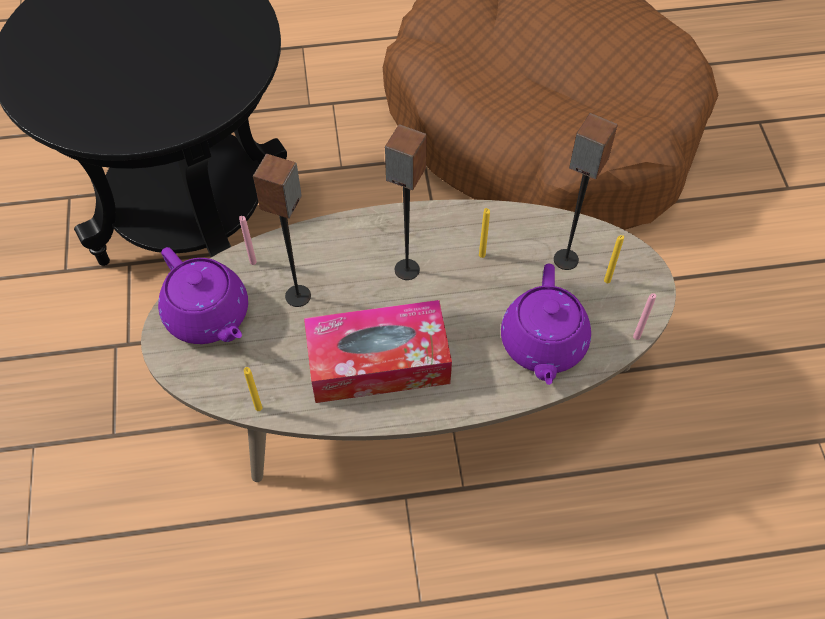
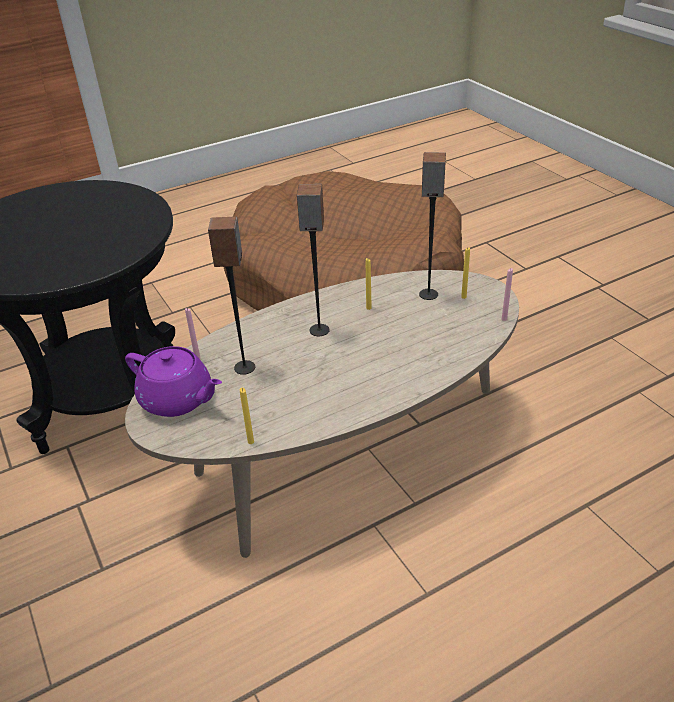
camera: 20 degrees left, 20 degrees down
(378, 362) = (330, 386): tissue box -> none
(543, 344) = (444, 341): purple teapot -> none

